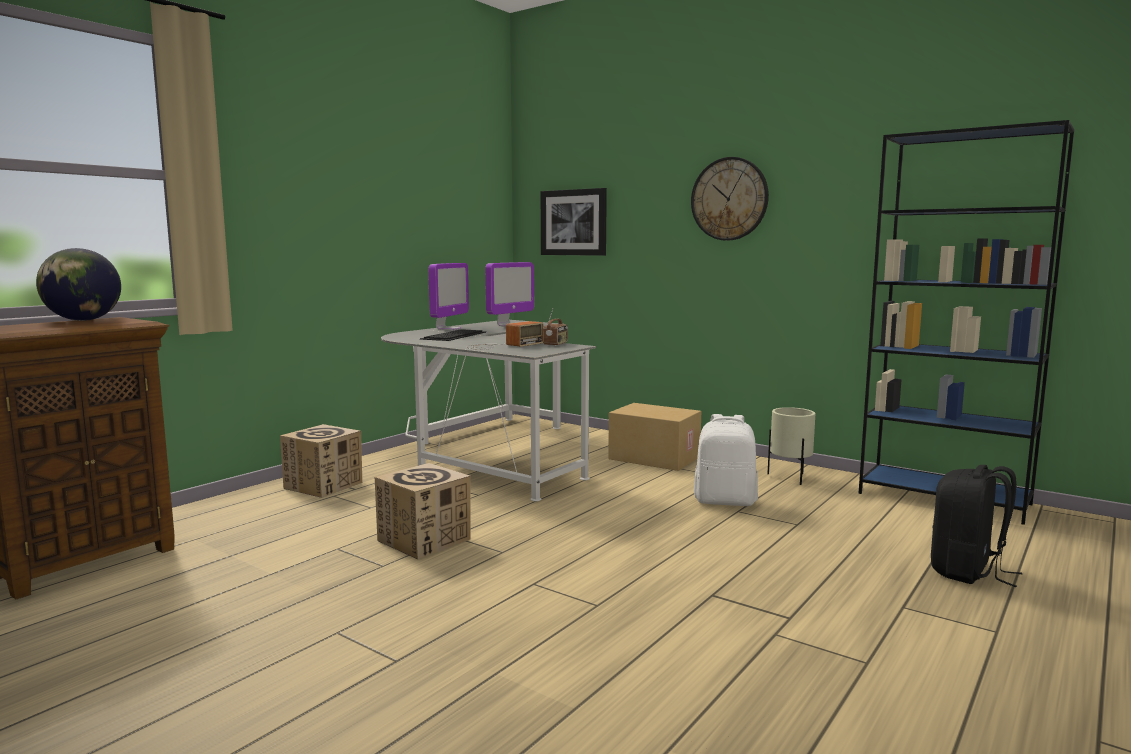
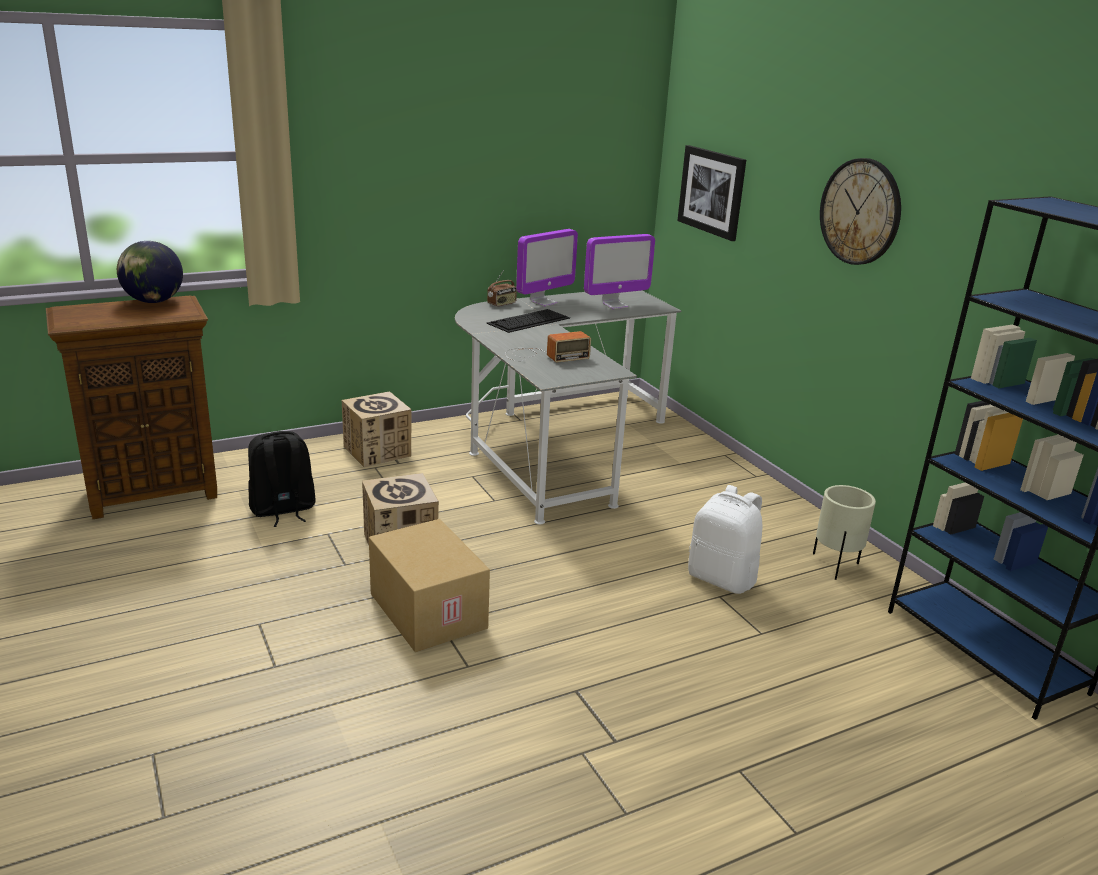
camera: 25 degrees right, 15 degrees up
(556, 344) = (600, 363): radio -> radio (502, 304)
(653, 458) = (714, 494): cardboard box -> cardboard box (426, 611)
(968, 572) = (868, 756): black backpack -> black backpack (282, 510)

